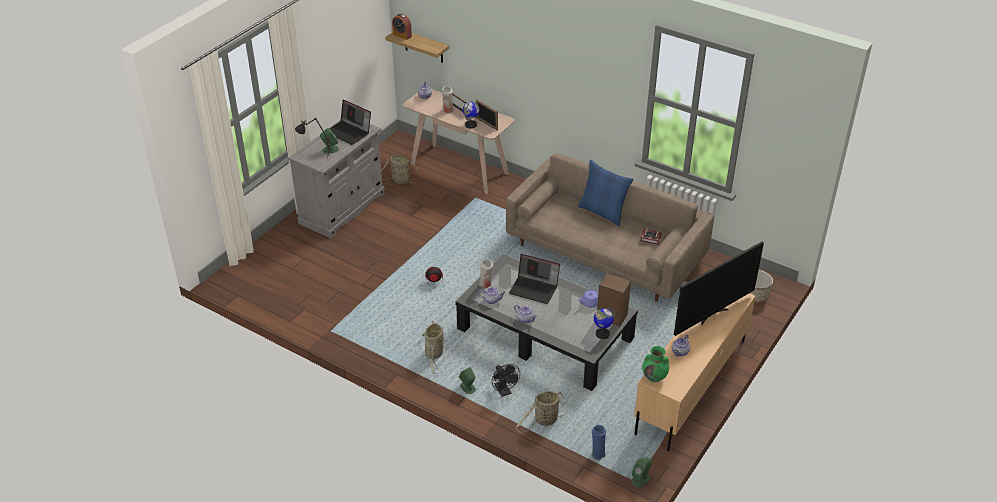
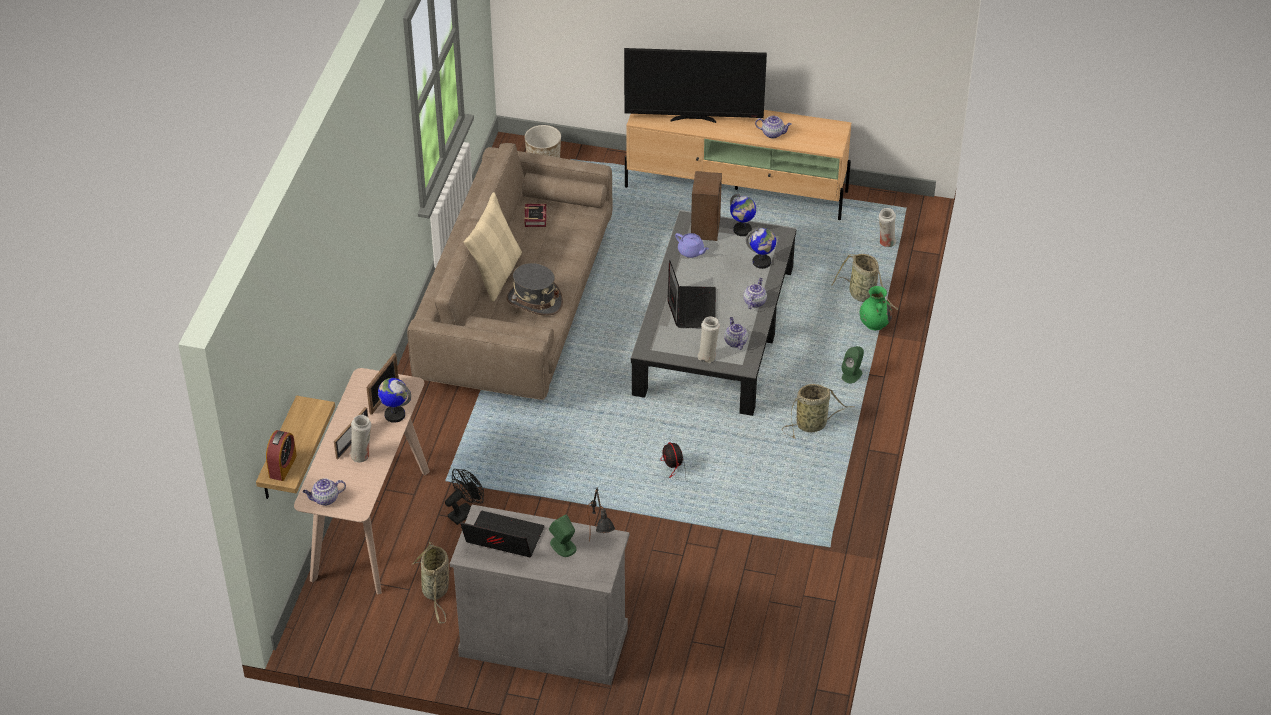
camera: 110 degrees left, 5 degrees up
(349, 132) = (502, 540): laptop -> laptop turned 90 degrees counterclockwise
(504, 391) = (838, 341): black fan -> black fan (465, 512)
(564, 334) = (762, 262): none -> globe
(570, 221) = (534, 301): none -> grey hat
(597, 453) = (886, 243): blue vase -> white vase
(602, 212) = (496, 274): blue pillow -> beige pillow
(640, 479) = (901, 204): green speaker -> none
(654, 377) = (824, 146): green vase -> green vase (874, 324)
(712, 315) = (693, 119): television -> television turned 150 degrees clockwise

